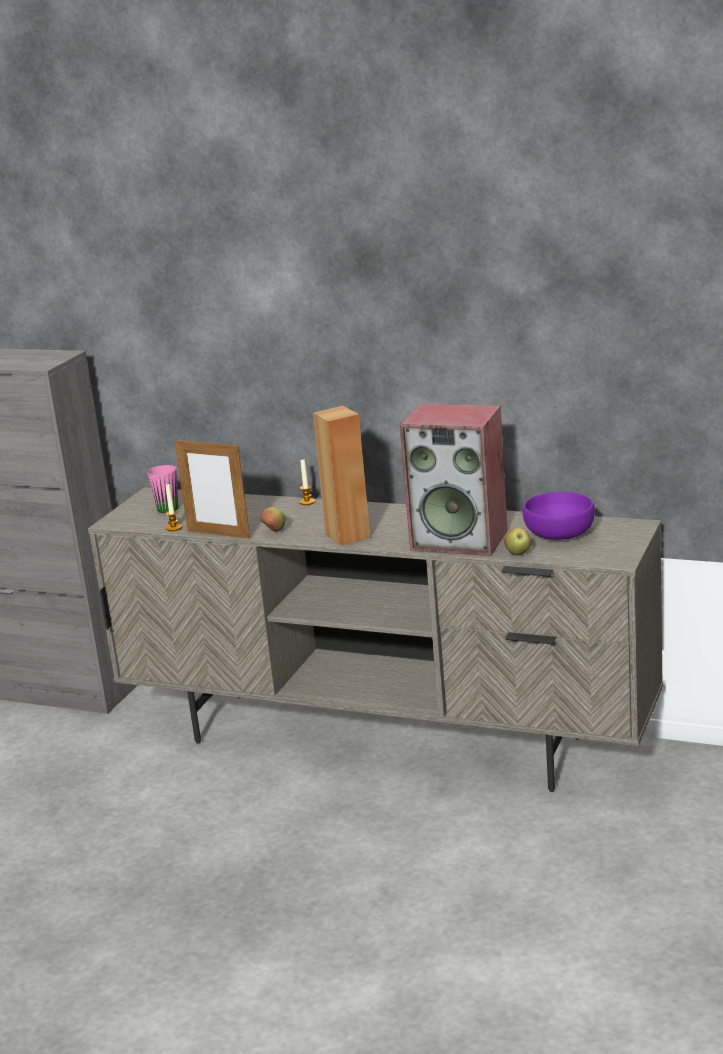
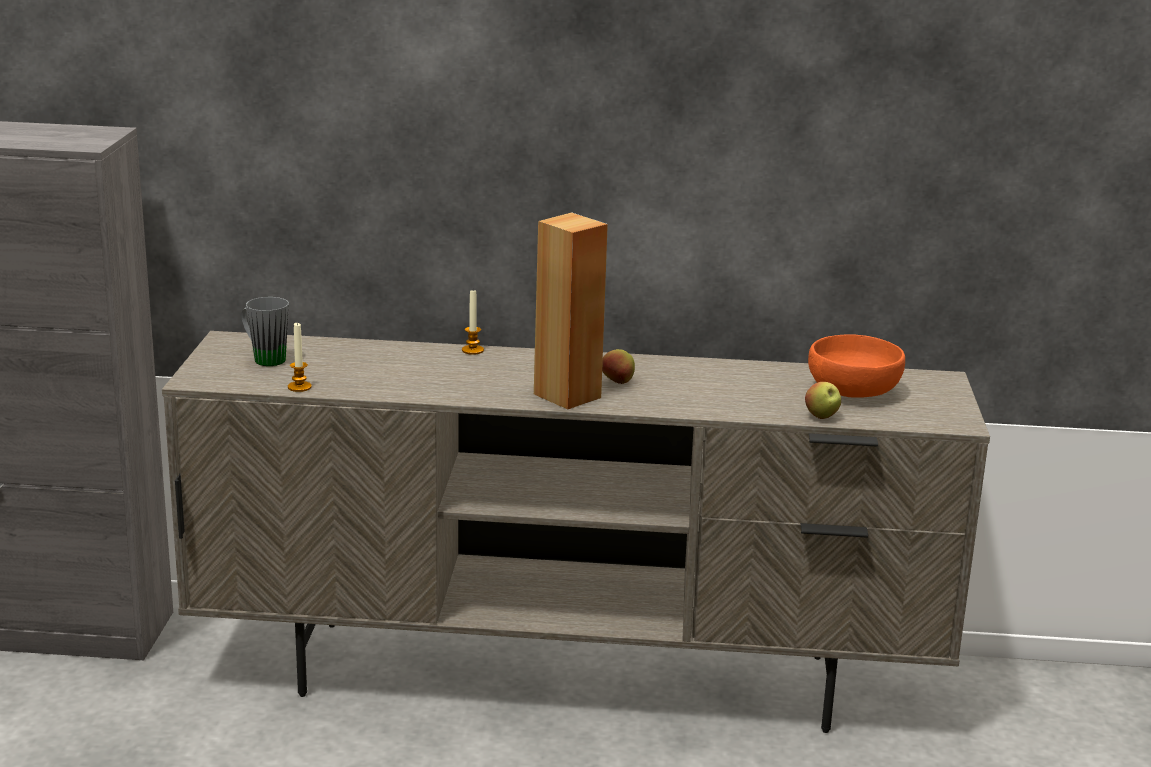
camera: 20 degrees left, 0 degrees up
(165, 507) = (264, 358): pink mug -> grey mug
(218, 534) = (375, 395): picture frame -> none
(274, 531) = (455, 390): apple -> apple (617, 383)
(461, 540) = (729, 399): speaker -> none
(560, 534) = (854, 391): purple bowl -> orange bowl

